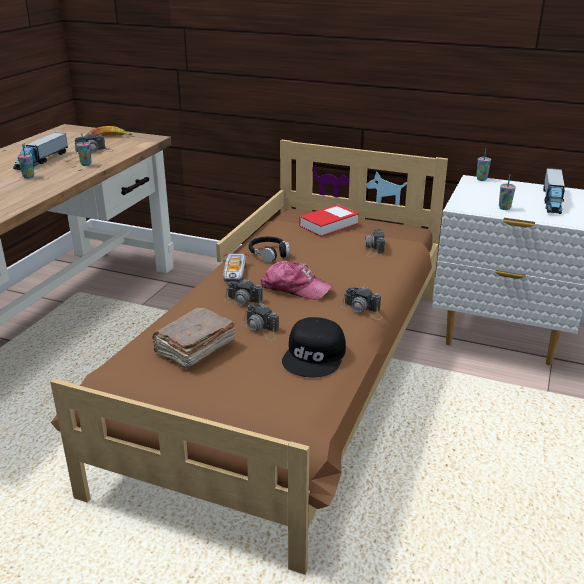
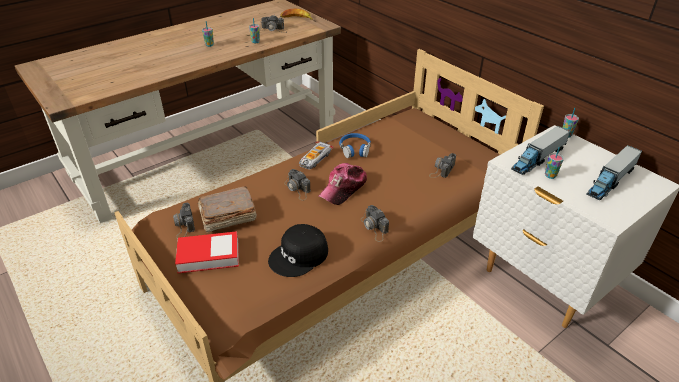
camera: 30 degrees right, 10 degrees up
(42, 160) = (232, 31): toy truck -> toy truck (538, 159)
(261, 328) = (286, 216): camera -> camera (184, 225)
(269, 254) = (355, 149): black headphones -> blue headphones
(295, 288) = (343, 188): cap -> cap turned 75 degrees clockwise
(329, 225) = (428, 135): book -> book (209, 256)

